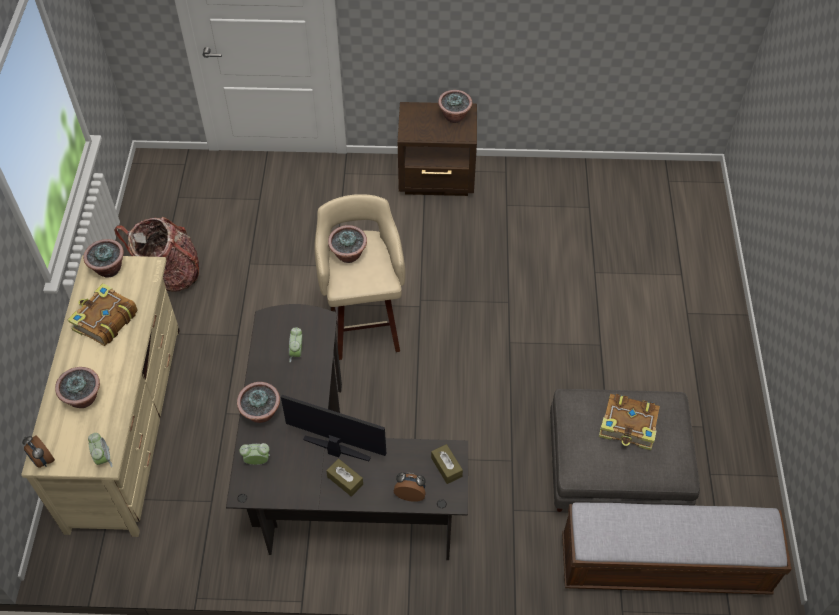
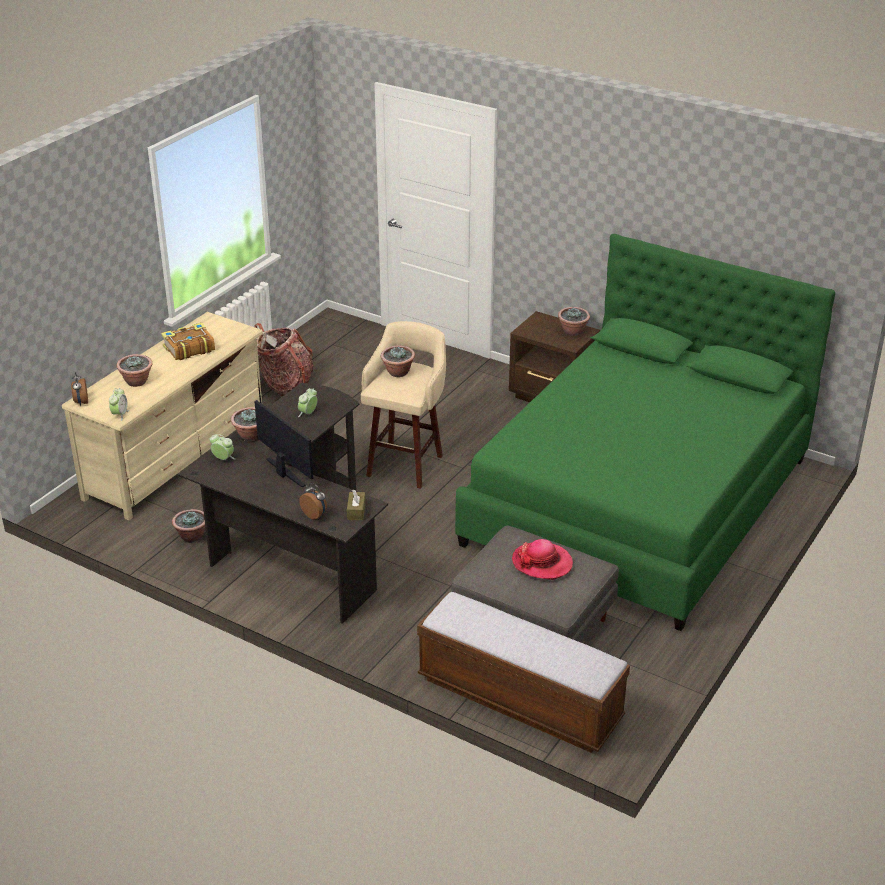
camera: 30 degrees right, 20 degrees down
(109, 269) = (217, 324): potted plant -> potted plant (192, 537)
(345, 480) = (274, 491): brown tissue box -> none
(598, 276) = (638, 501): none -> green bed
(629, 427) = (542, 563): book -> hat

